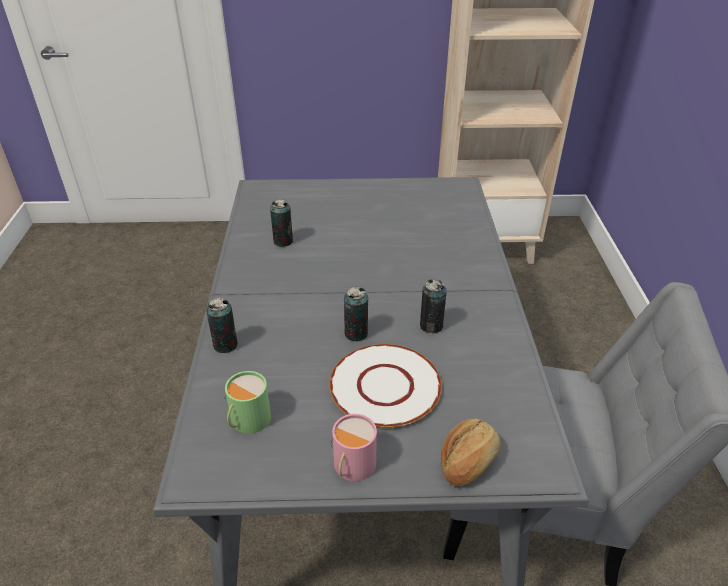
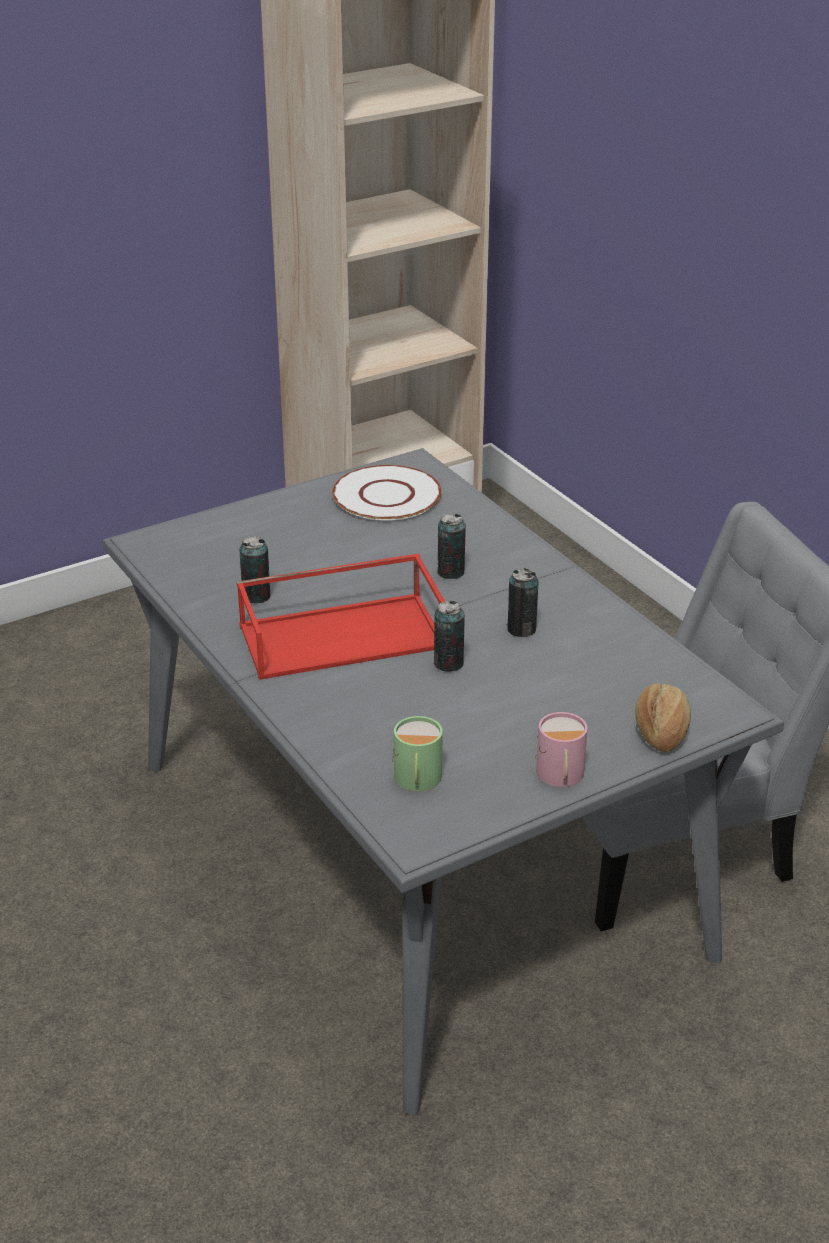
camera: 30 degrees left, 5 degrees down
(225, 345) = (313, 724): can -> can (451, 572)
(308, 286) = (343, 635): none -> red tray
(384, 386) = (526, 700): white plate -> white plate (386, 496)

